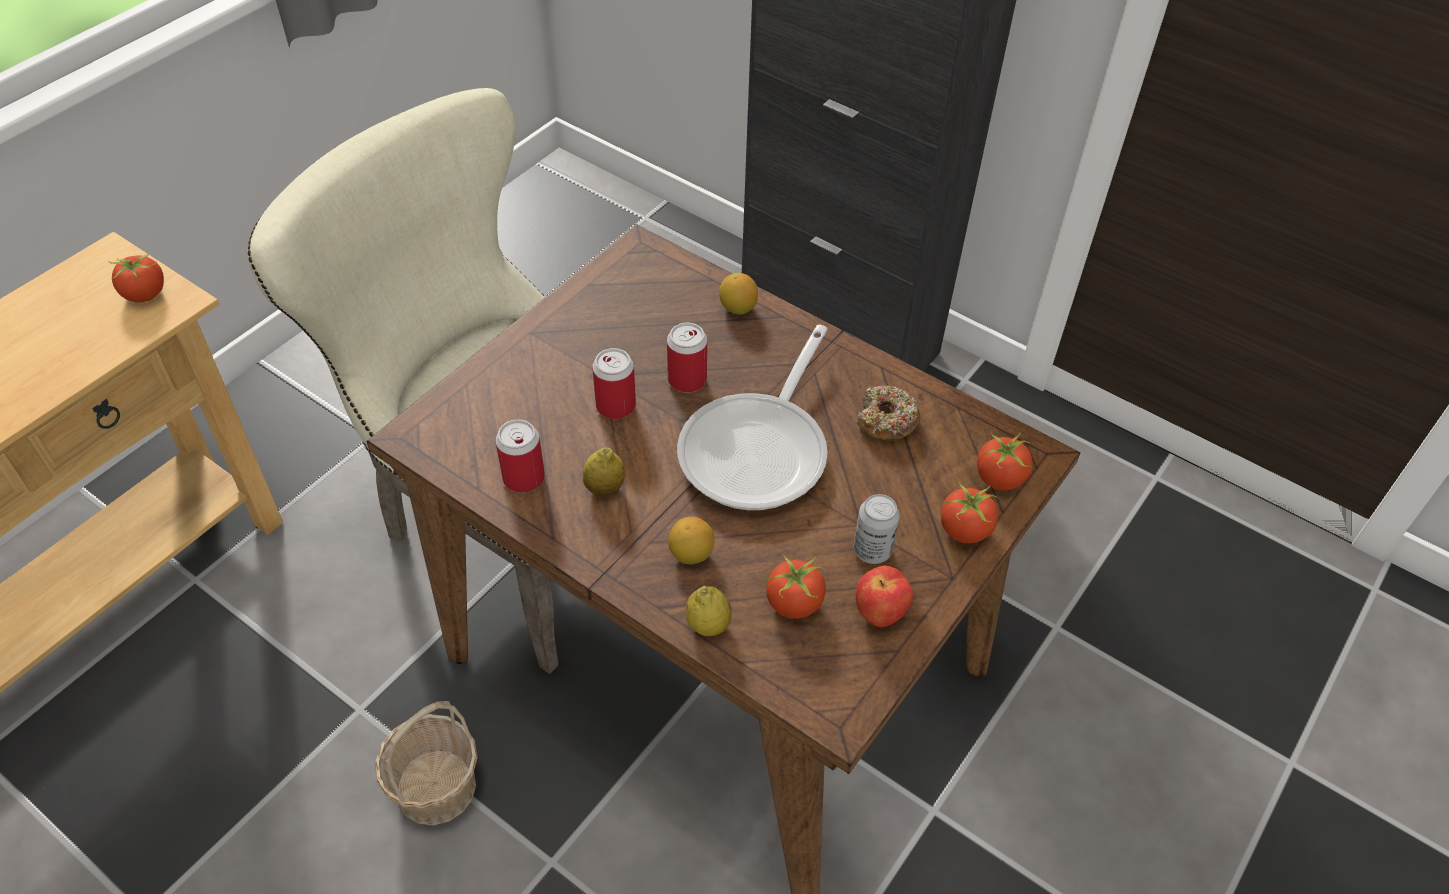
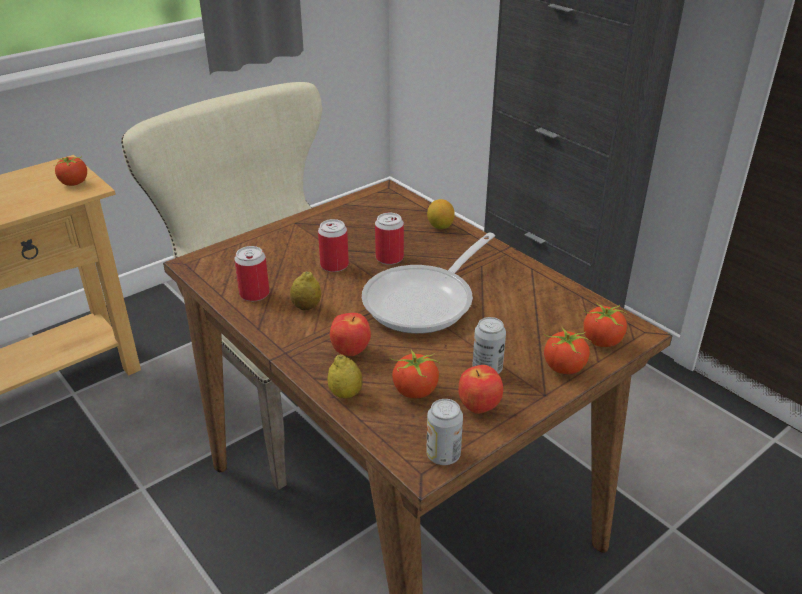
camera: 15 degrees right, 15 degrees down
(435, 787) = (172, 548): basket -> none
(691, 554) = (351, 351): lemon -> apple
(858, 695) = (443, 455): none -> can
(886, 421) = (524, 297): donut -> none

